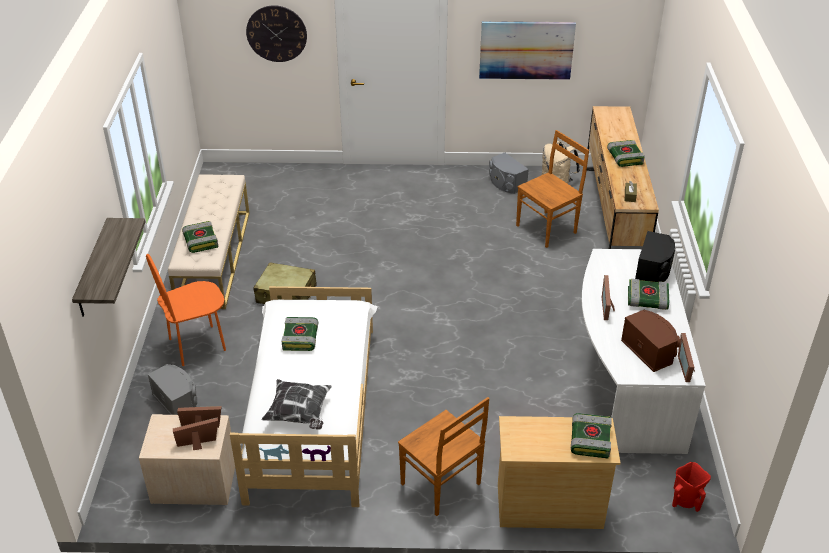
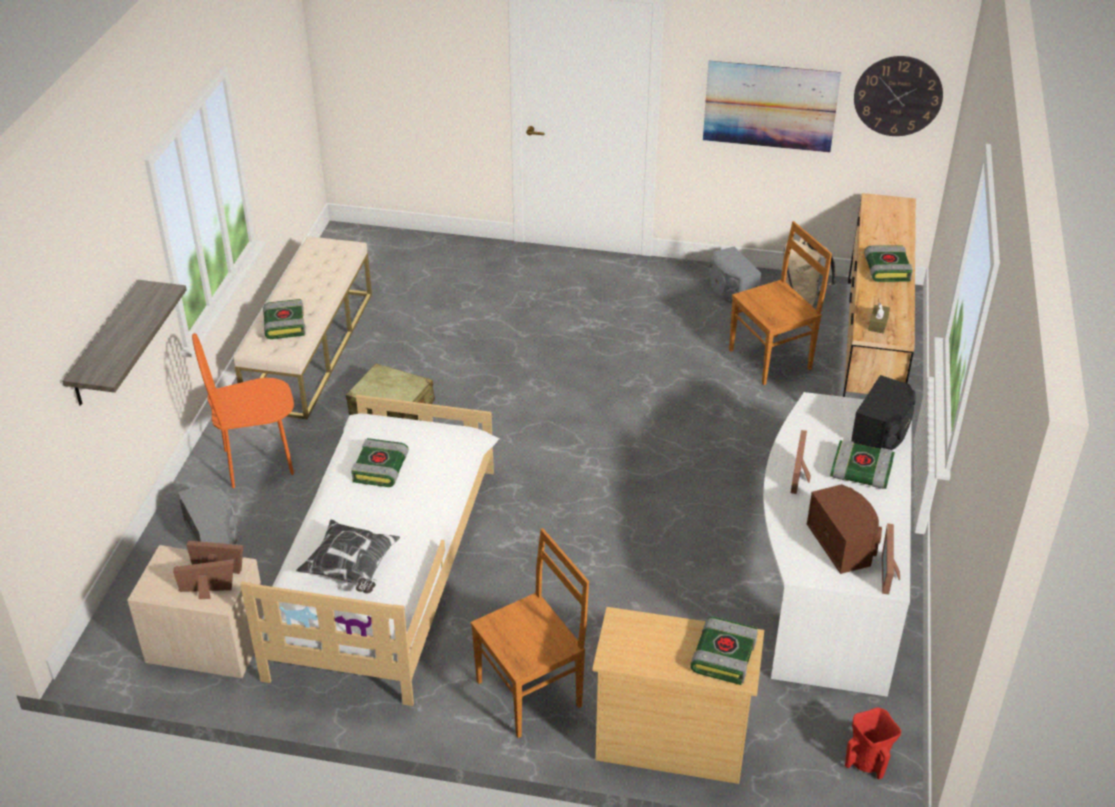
camera: 10 degrees right, 0 degrees up
(276, 33) = (430, 55): wall clock -> wall clock (898, 96)
(442, 485) = (532, 692): brown chair -> brown chair turned 90 degrees counterclockwise

